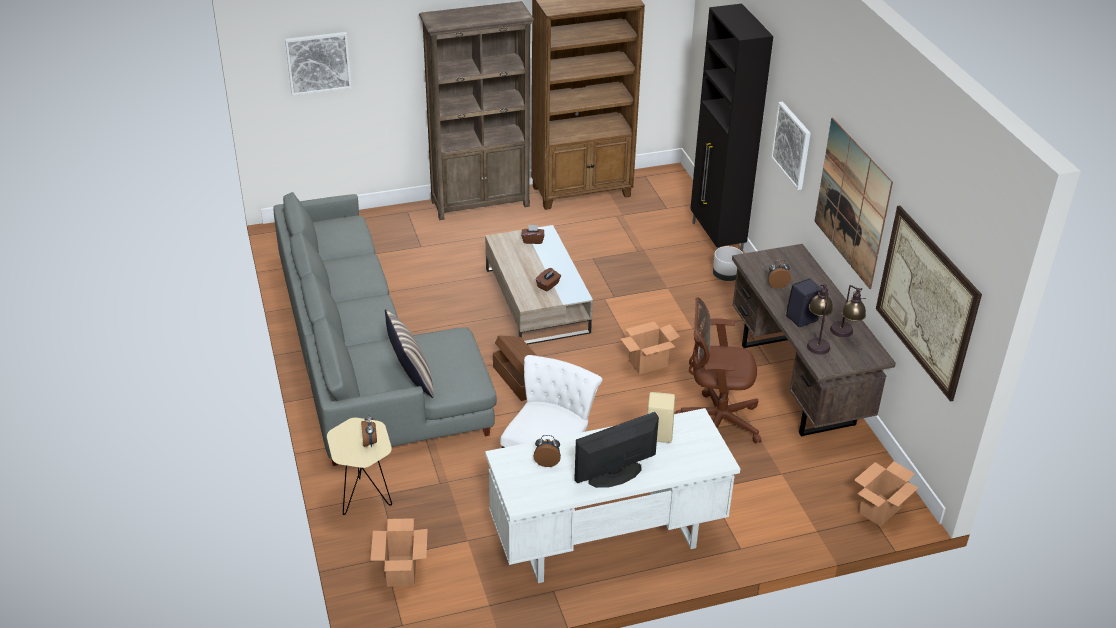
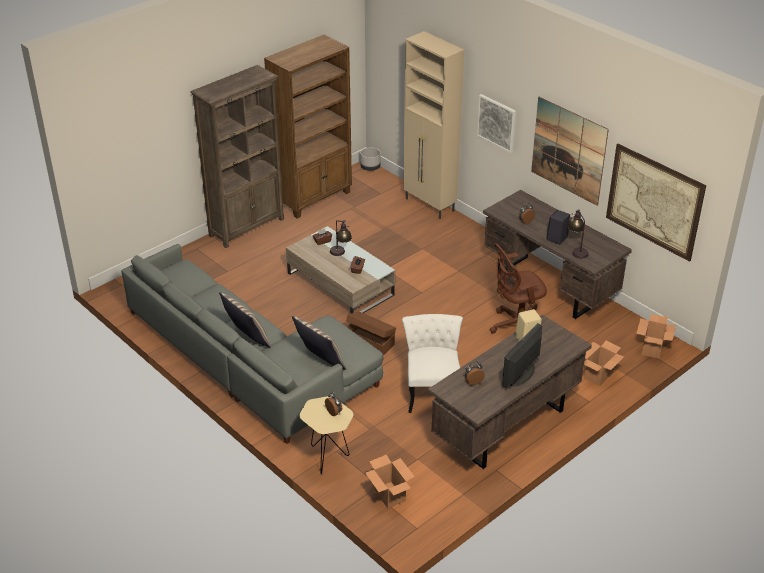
camera: 25 degrees left, 0 degrees up
(318, 63) = (122, 149): picture -> none
(352, 325) = (247, 339): none -> pillow
(606, 542) = (506, 427): white desk -> brown desk
(648, 364) = (447, 303): cardboard box -> cardboard box (598, 375)
(716, 239) = (430, 205): black cabinet -> beige cabinet
(726, 276) = (454, 229): grey planter -> grey planter (370, 168)
(845, 335) = (590, 241): table lamp -> table lamp (341, 254)

